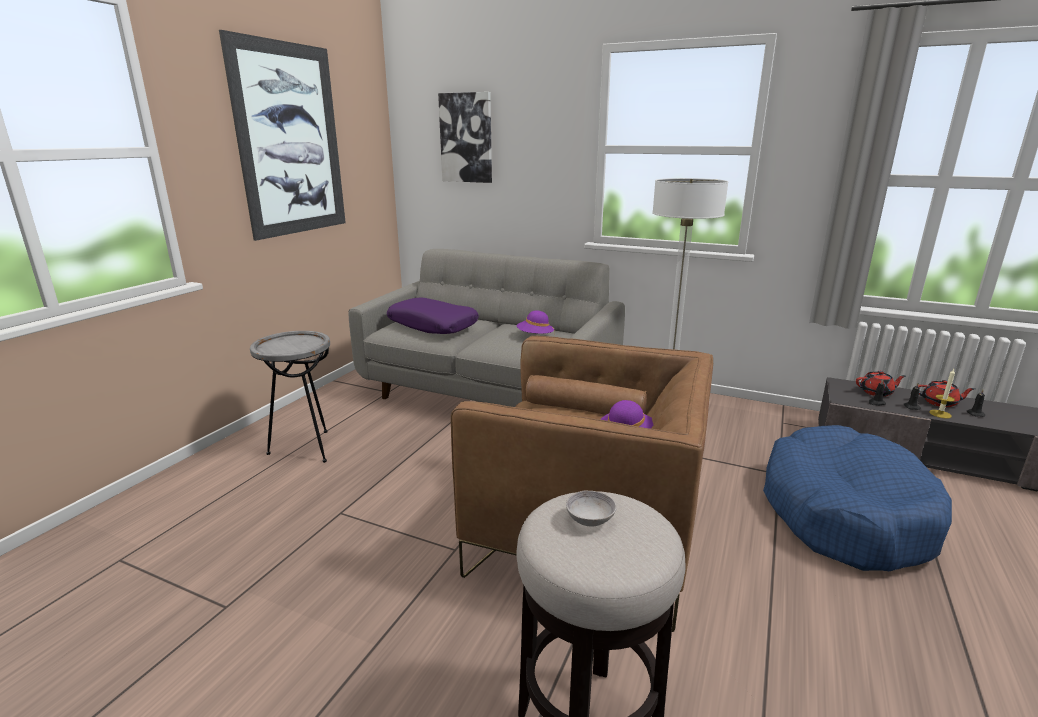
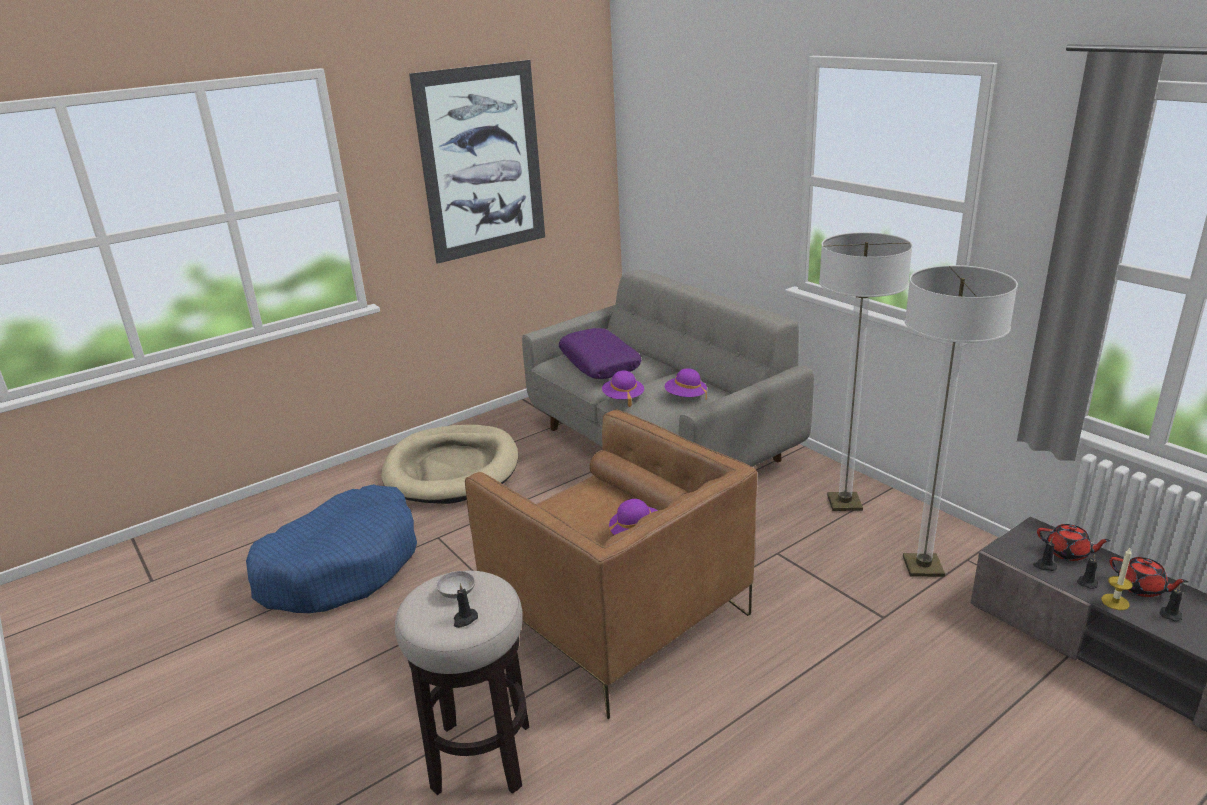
camera: 30 degrees right, 5 degrees up
(306, 448) = (452, 469): grey side table -> beige dog bed
(466, 138) = (681, 146): picture -> none
(481, 345) = (623, 398): none -> purple hat
(638, 544) = (465, 619): none -> black candle
(763, 433) = (923, 567): none -> floor lamp
(844, 513) = (906, 680): blue dog bed -> blue dog bed (341, 566)

